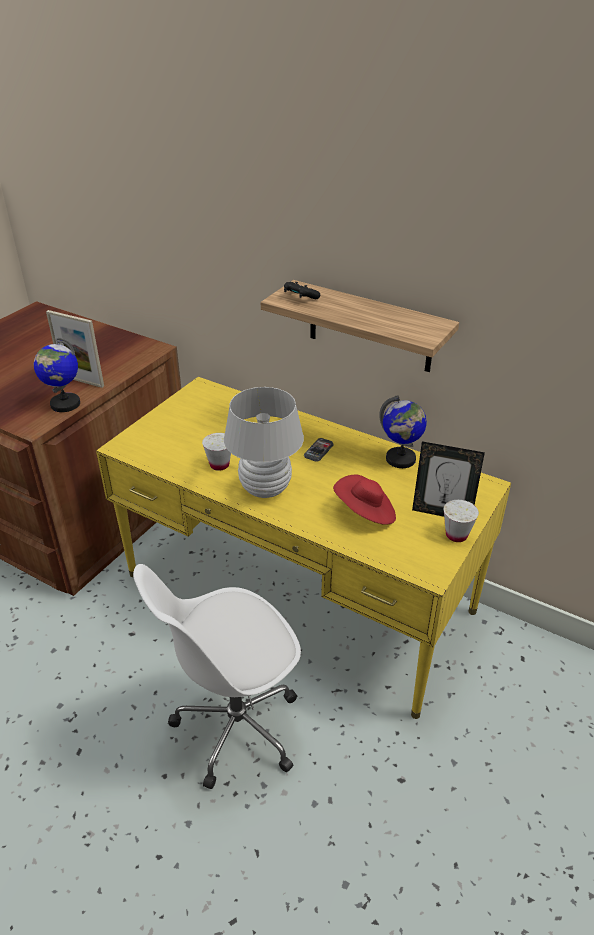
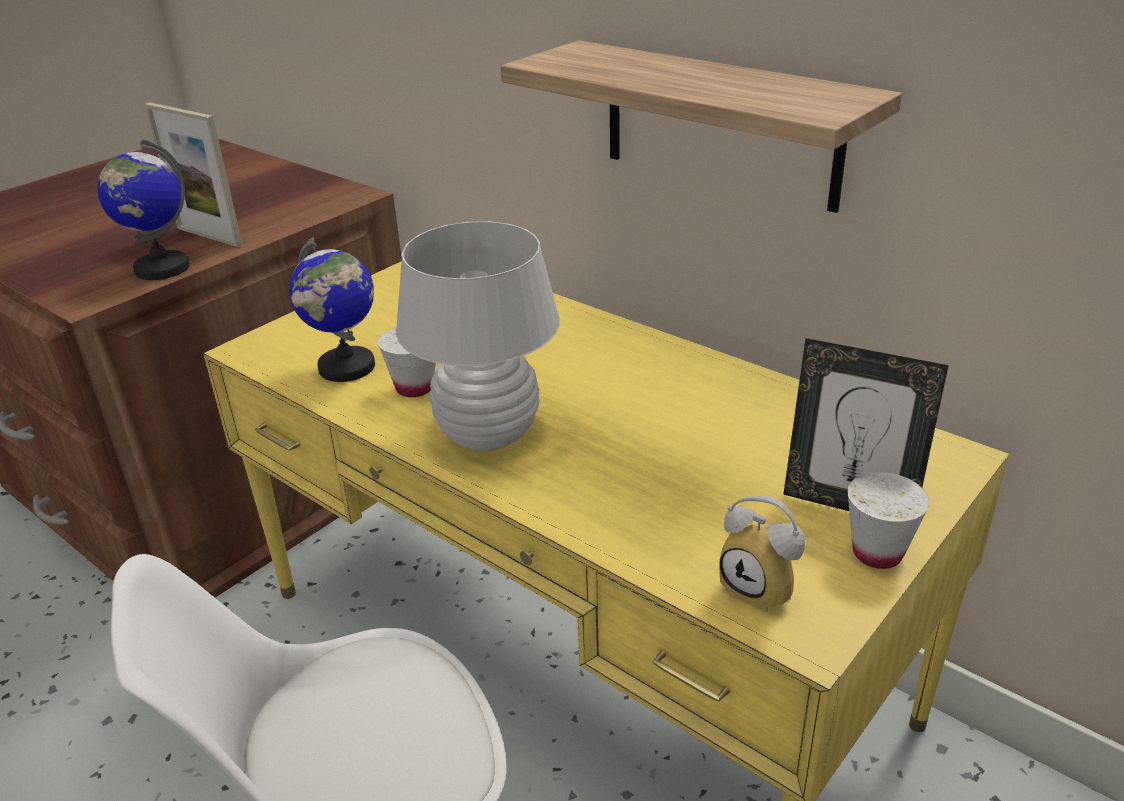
camera: 10 degrees right, 5 degrees down
(300, 297) = (579, 60): black game controller -> none
(318, 451) = (611, 373): phone -> none
(365, 513) = (681, 493): red hat -> none
(400, 459) = (773, 397): globe -> globe (346, 367)
(409, 555) = (763, 587): none -> alarm clock

